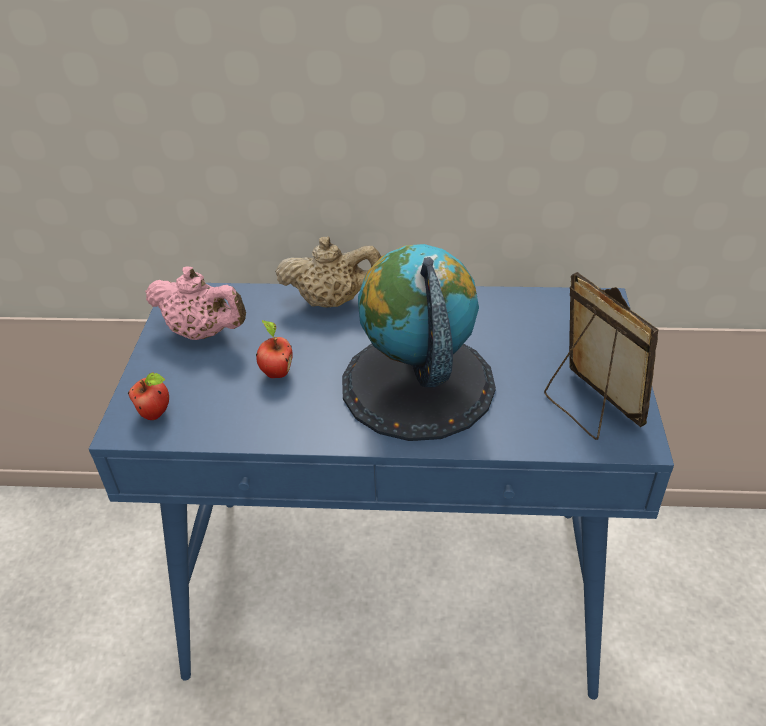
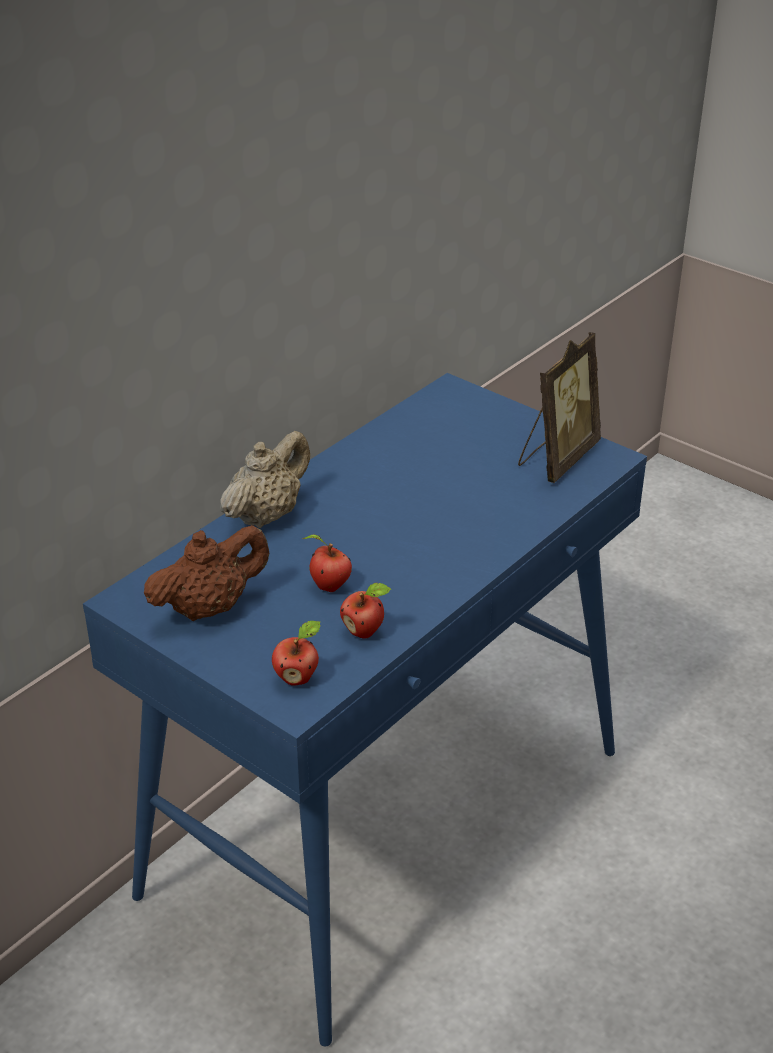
camera: 55 degrees left, 5 degrees down
(203, 332) = (210, 607): pink teapot -> brown teapot
(238, 419) = (365, 632): none -> apple
(417, 384) = (437, 520): globe -> none
(588, 407) = (556, 458): picture frame -> picture frame turned 120 degrees clockwise

